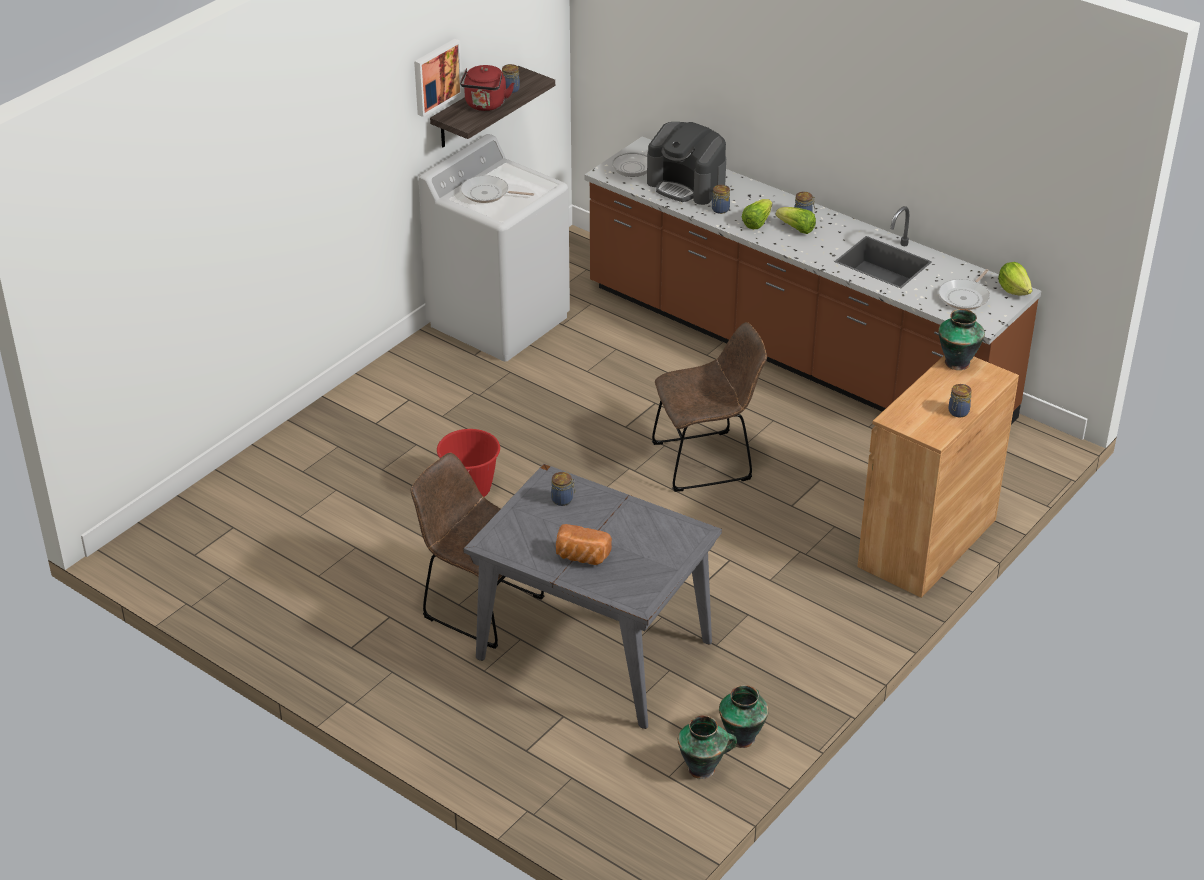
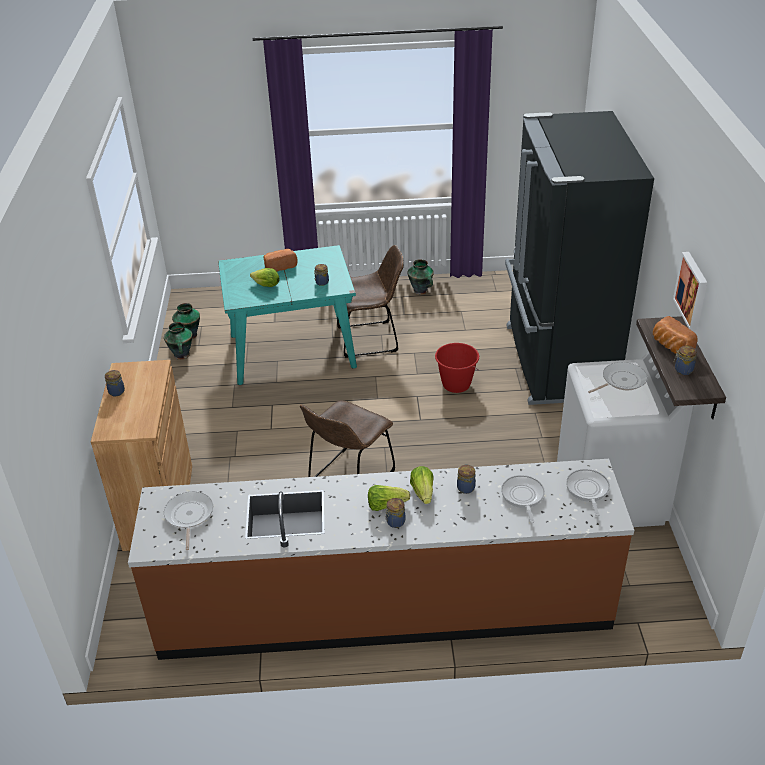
camera: 140 degrees right, 0 degrees up
(331, 449) = (557, 362): none -> black fridge
(485, 105) = (670, 346): red kettle -> bread
(592, 649) = (293, 351): grey dining table -> turquoise dining table
(687, 185) = (522, 497): coffee machine -> frying pan
(957, 362) = (143, 427): vase -> vase (421, 291)
(1013, 290) = (152, 548): lettuce -> lettuce (267, 285)

